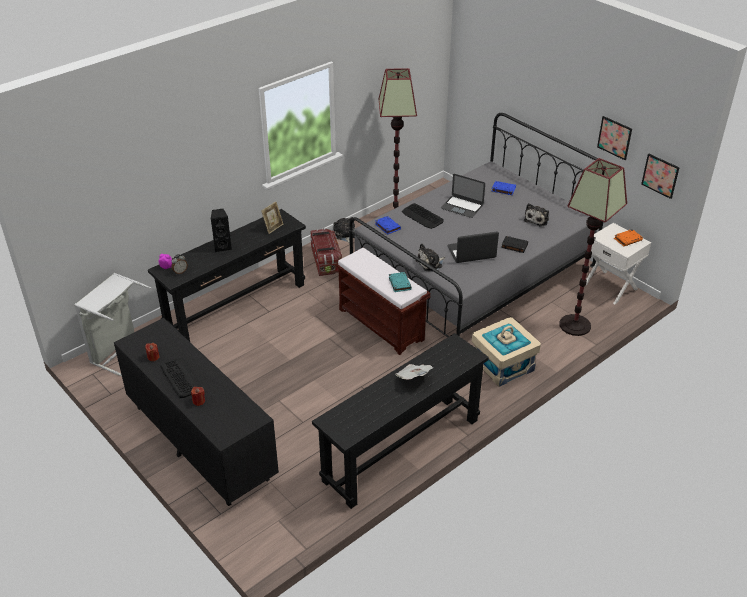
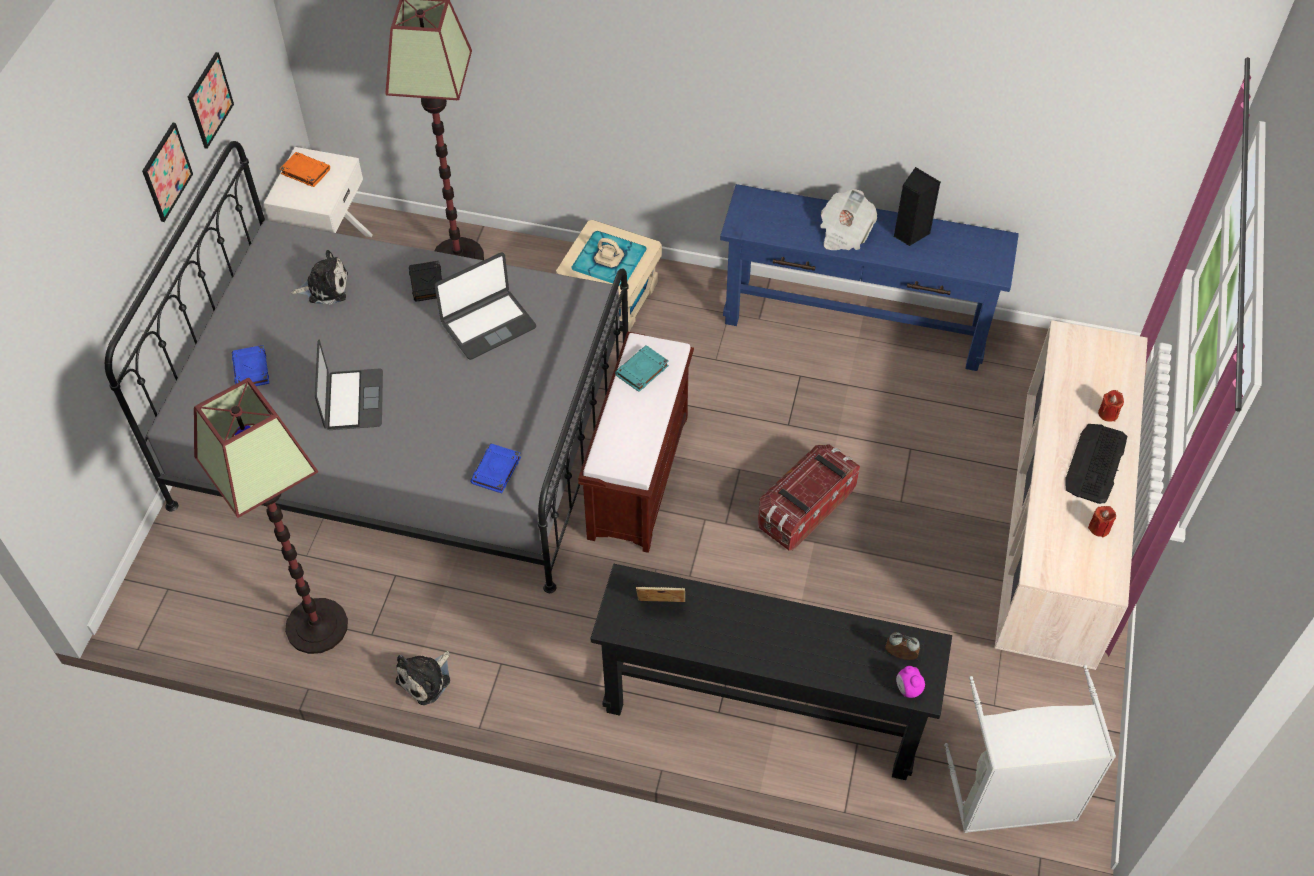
camera: 125 degrees left, 15 degrees up
(200, 442) = (1053, 538): black dresser -> beige dresser
(223, 247) = (781, 644): black speaker -> black speaker (909, 233)
(326, 261) = (531, 657): storage box -> storage box (805, 509)
(401, 449) = (855, 323): black console table -> blue console table
(422, 216) = (427, 438): keyboard -> none
(430, 263) = (558, 360): plush toy -> none
(471, 253) = (488, 325): laptop -> laptop turned 75 degrees counterclockwise
(660, 175) = (260, 54): picture -> picture (166, 172)

